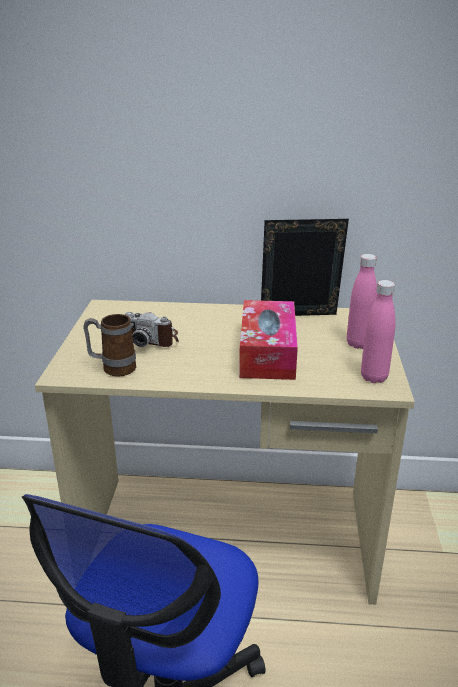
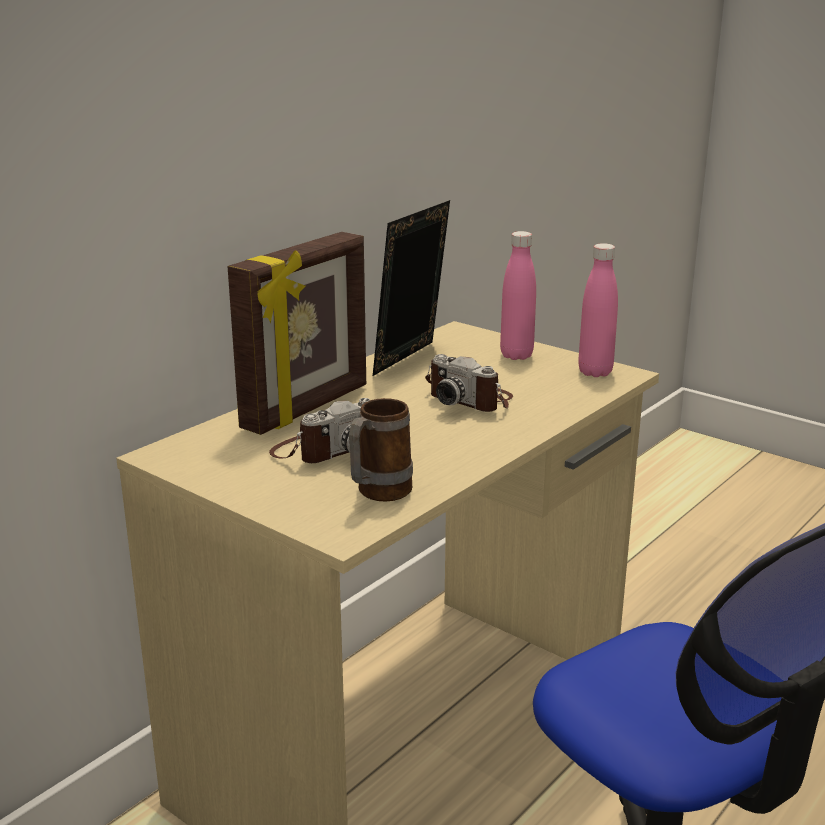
camera: 55 degrees left, 5 degrees down
(195, 316) = (308, 408): none -> picture frame
(267, 352) = (470, 399): tissue box -> camera

